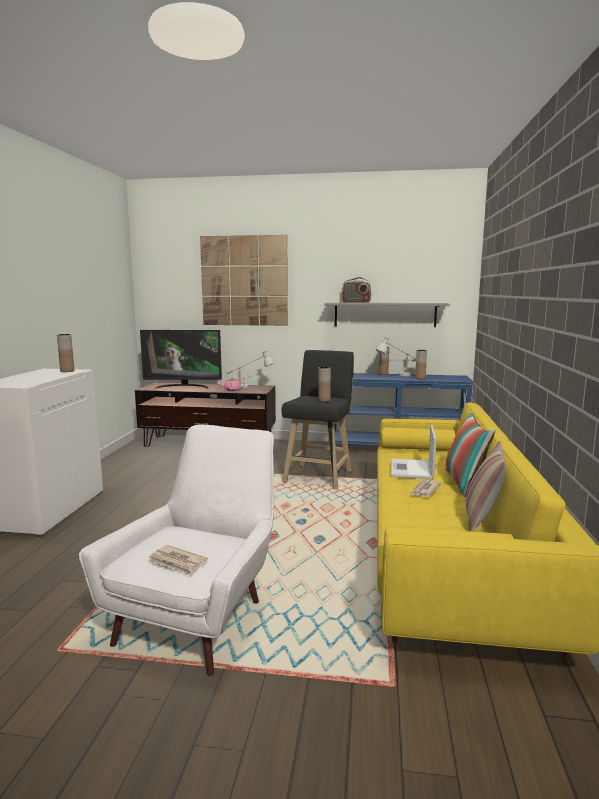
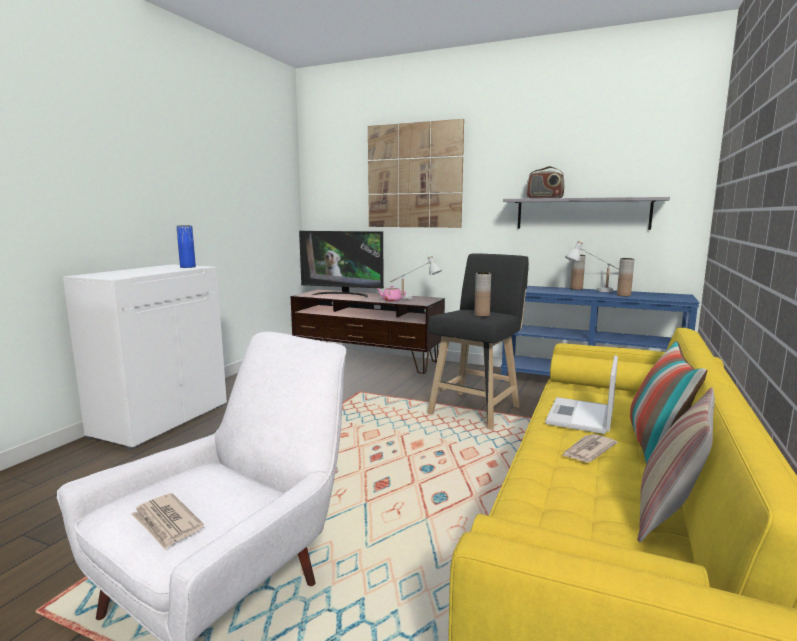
camera: 15 degrees right, 0 degrees up
(67, 371) = (188, 267): brown vase -> blue vase

